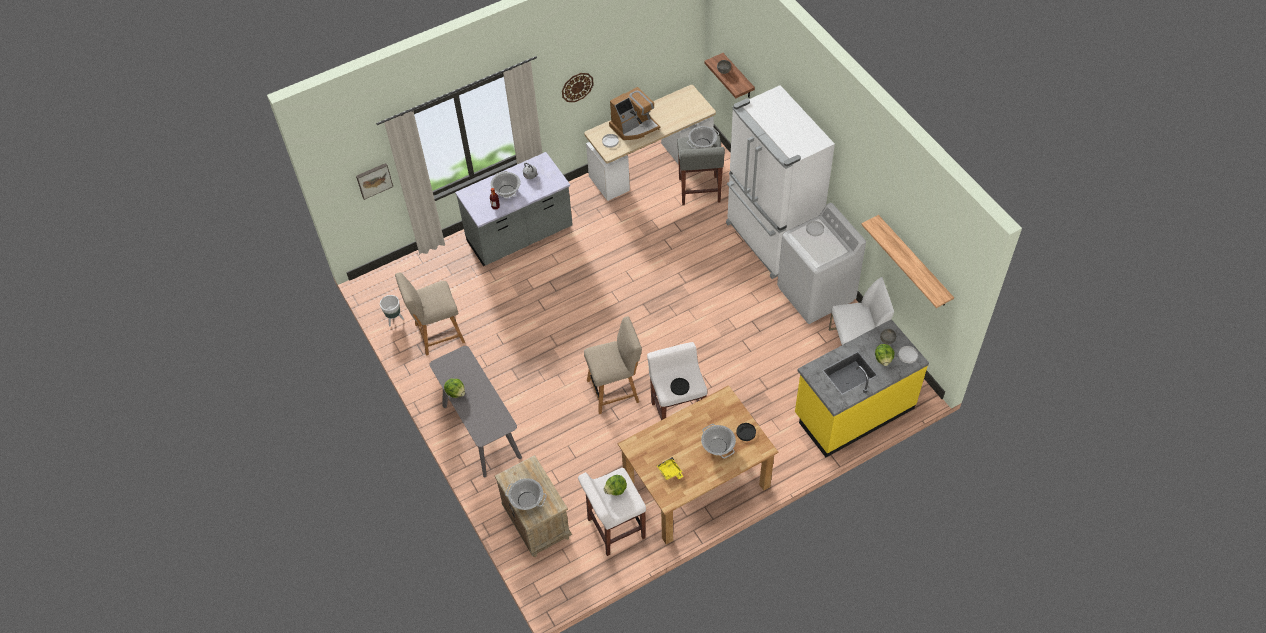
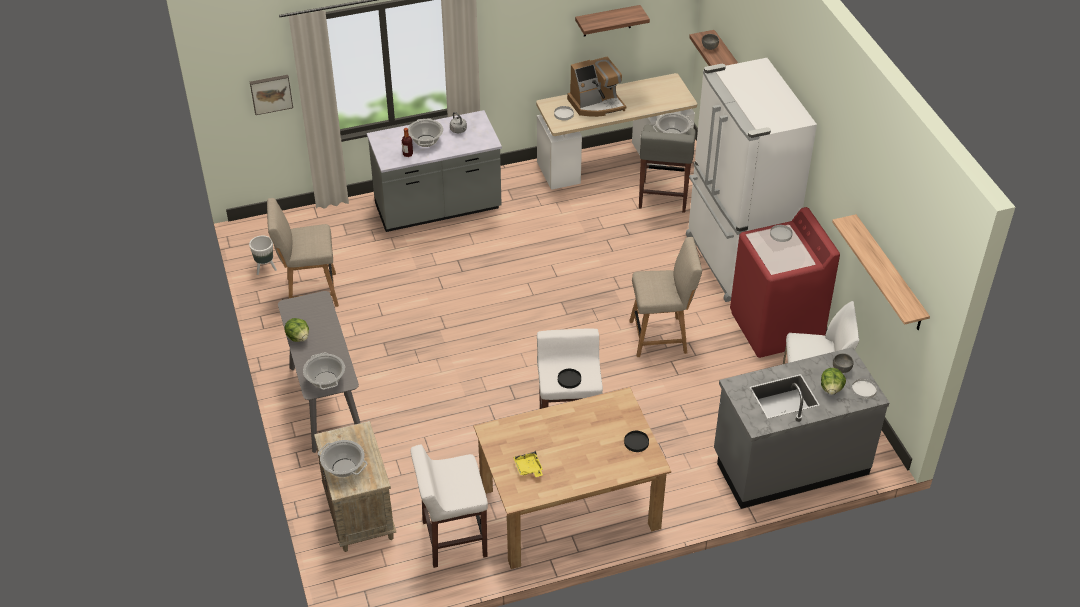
camera: 10 degrees right, 10 degrees down
(577, 87) = (532, 38): wall clock -> none
(615, 390) = (500, 387): beige chair -> beige chair (661, 336)
(616, 490) = (456, 477): lettuce -> none
(634, 60) = (607, 21): none -> shelf
(718, 446) = (597, 451): cooking pot -> cooking pot (326, 380)
(816, 294) = (776, 327): white washing machine -> red washing machine
(853, 411) = (789, 463): yellow counter -> grey counter

